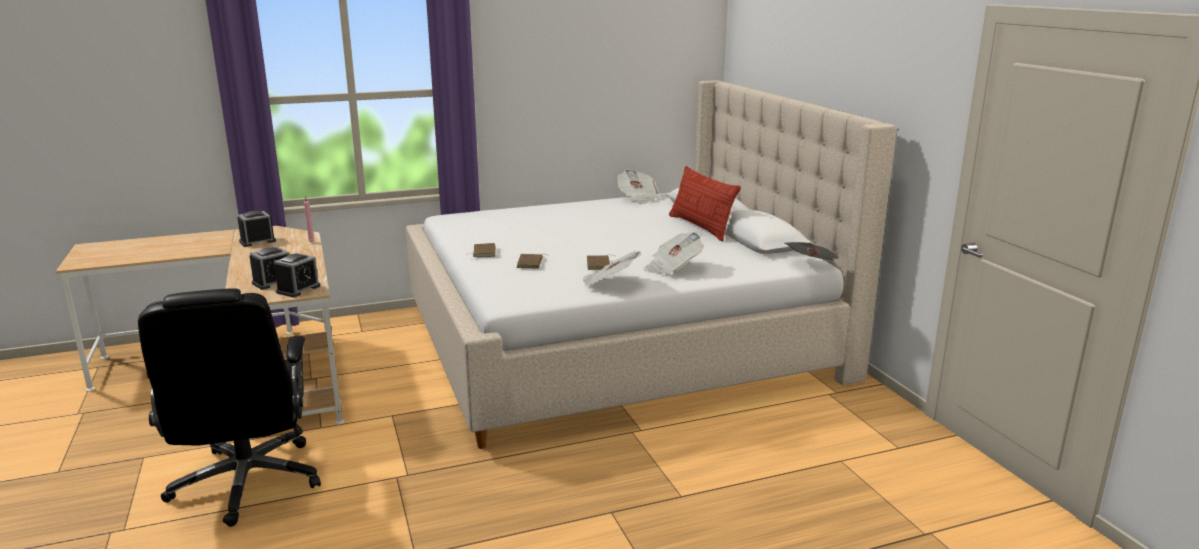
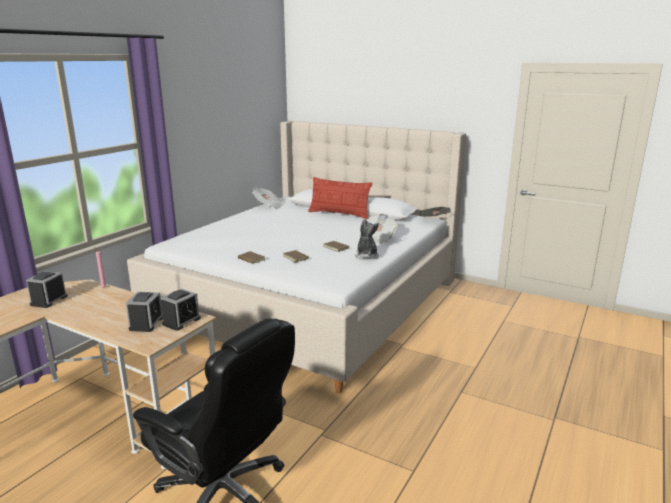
camera: 40 degrees left, 0 degrees up
(298, 289) = (181, 321): alarm clock -> alarm clock turned 45 degrees clockwise
(609, 283) = (366, 256): newspaper -> plush toy

